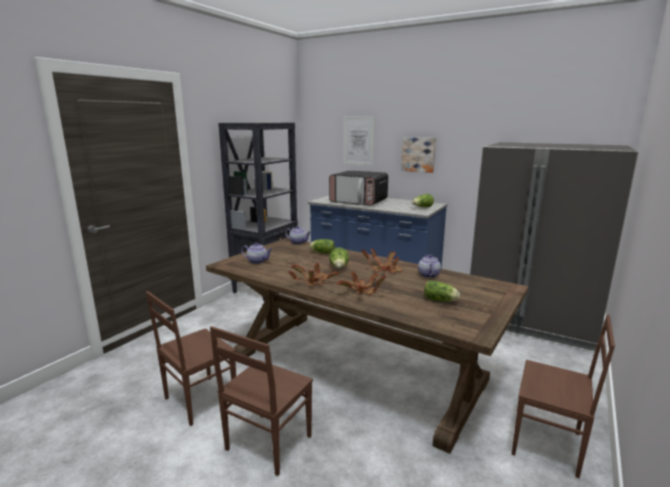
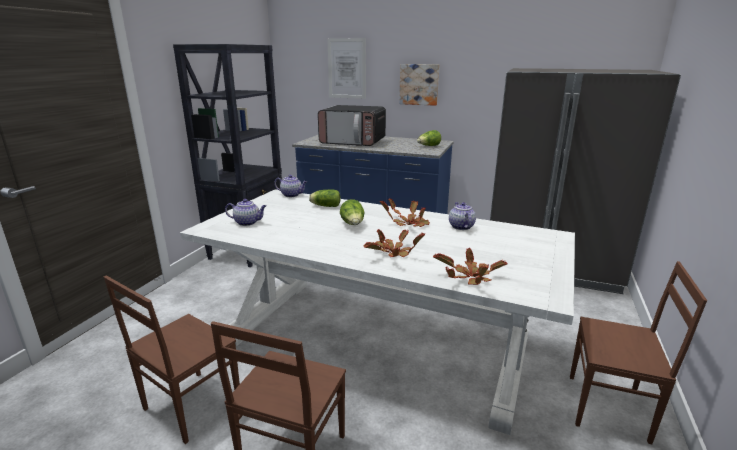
camera: 10 degrees left, 5 degrees up
(313, 282) = (328, 245): potted plant -> potted plant (470, 278)
(355, 367) = (377, 340): brown dining table -> white dining table
(441, 300) = (489, 258): lettuce -> none

